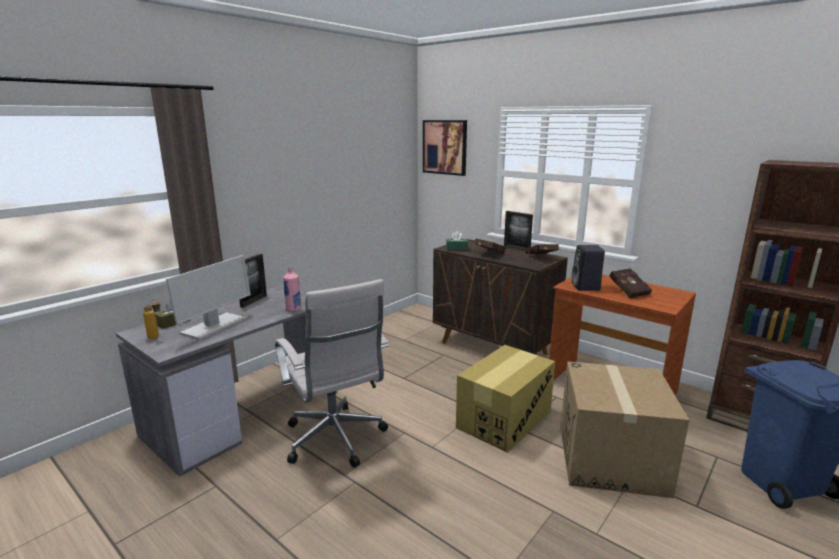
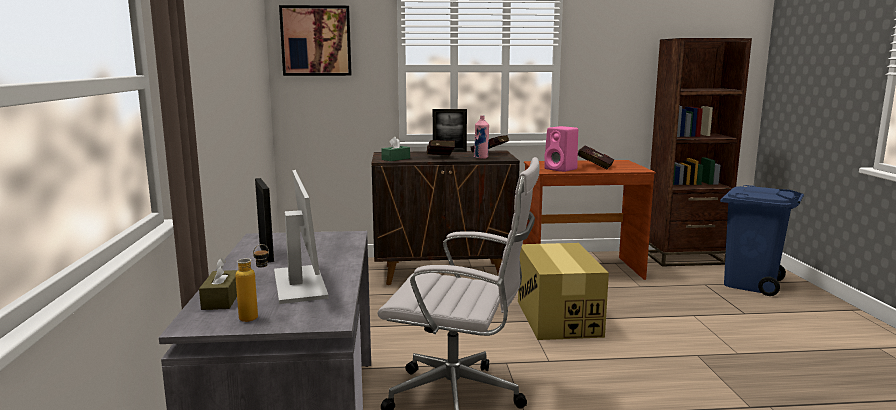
camera: 45 degrees left, 5 degrees down
(293, 309) = (346, 246): pink bottle -> pink bottle (481, 158)
(586, 287) = (561, 169): black speaker -> pink speaker
(611, 459) = (665, 311): cardboard box -> none

